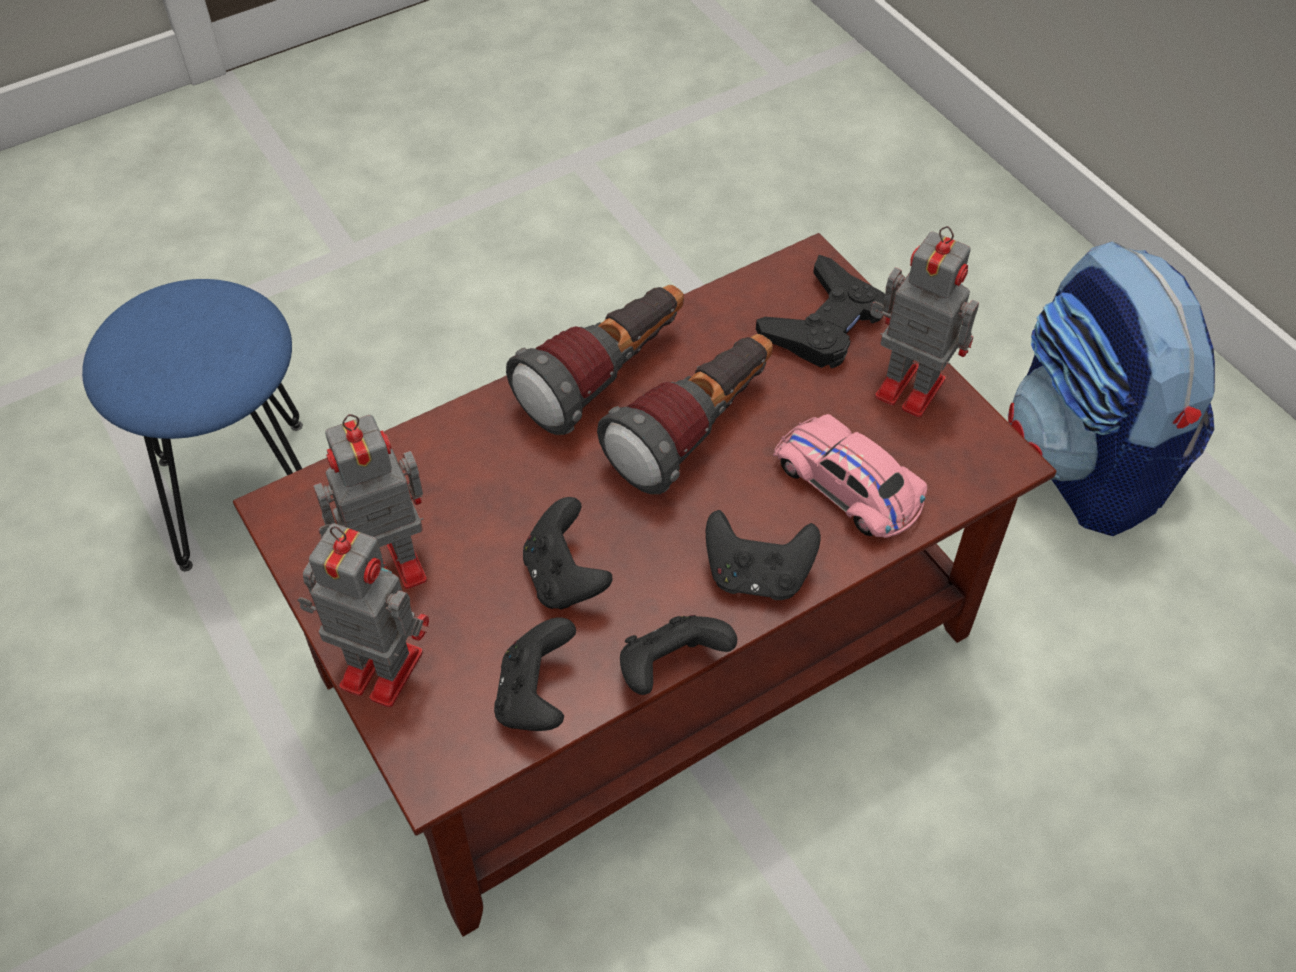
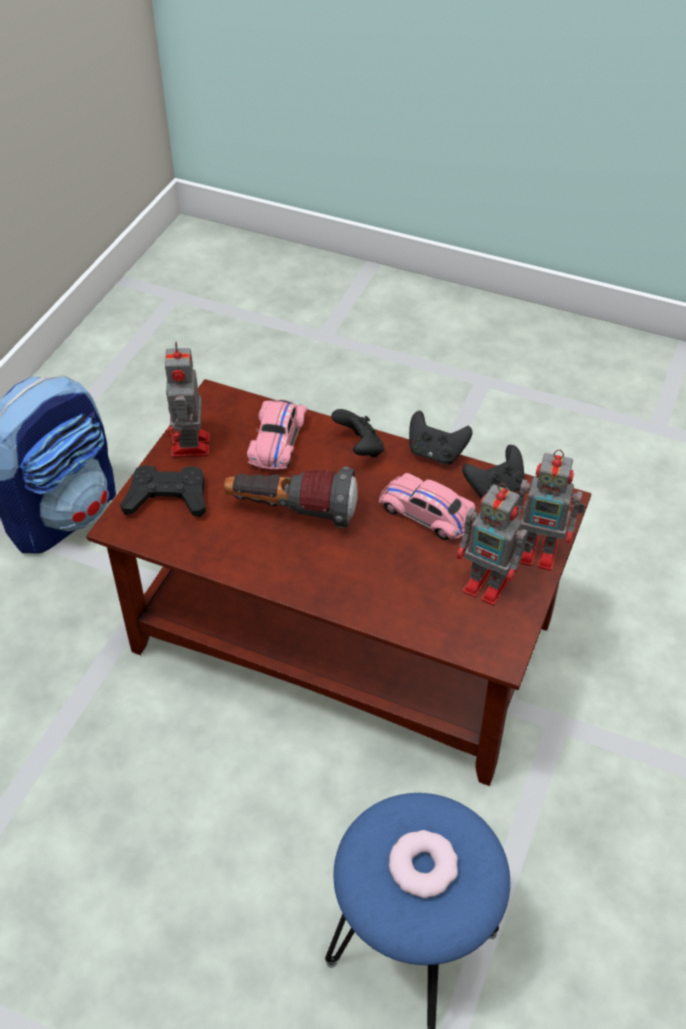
camera: 125 degrees left, 5 degrees down
(180, 339) = (423, 866): none -> donut
(377, 668) = (540, 552): toy robot -> toy robot turned 60 degrees counterclockwise
(565, 578) = (426, 513): black game controller -> pink toy car
(607, 377) = (285, 569): flashlight -> none

